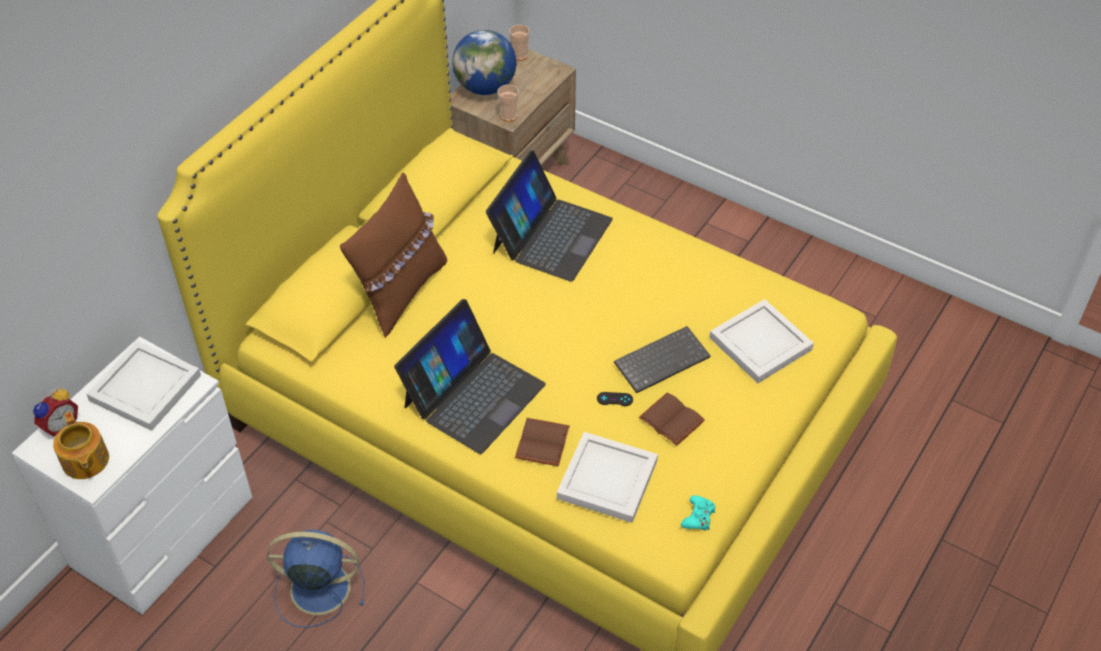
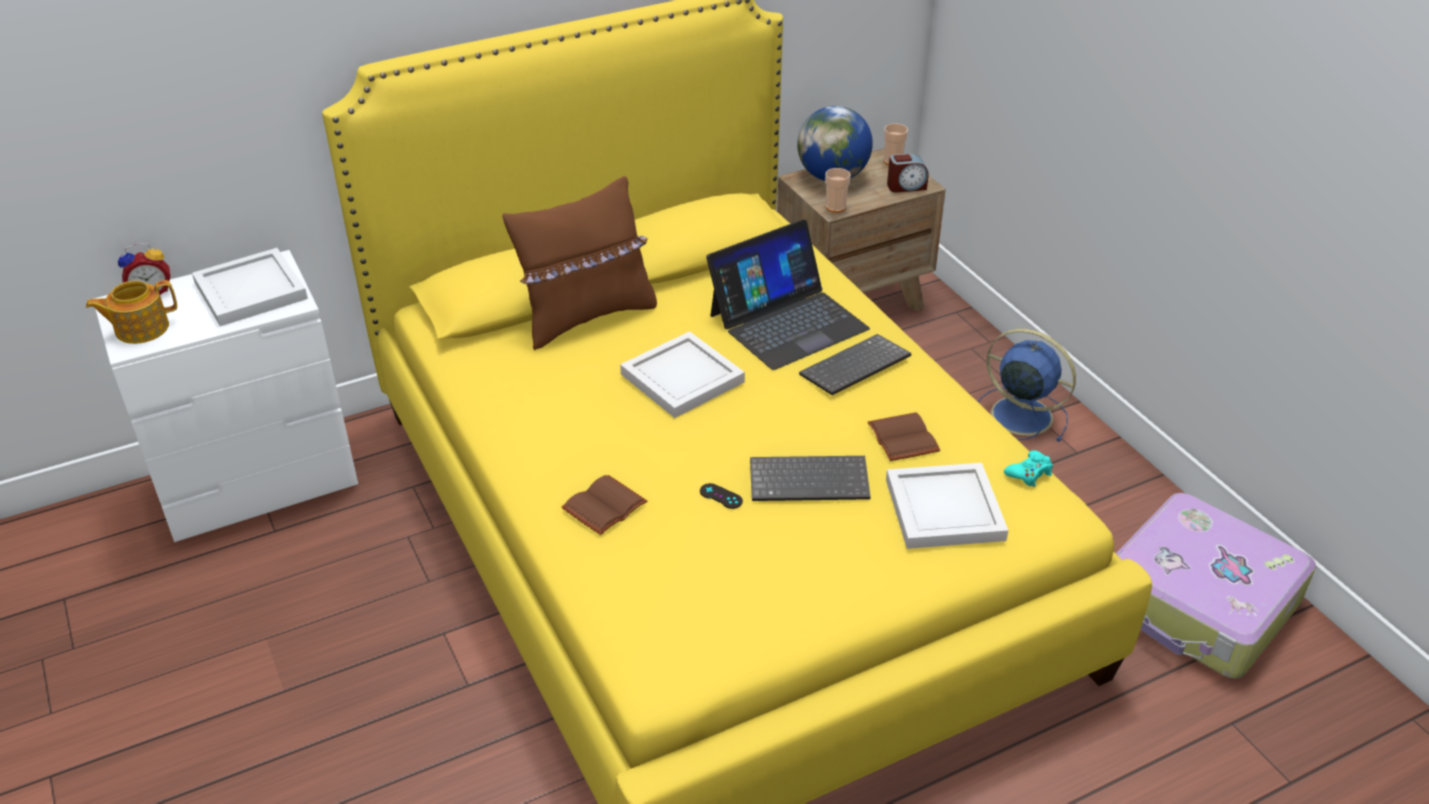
camera: 30 degrees right, 10 degrees down
(85, 461) = (140, 328): teapot -> teapot turned 60 degrees clockwise
(317, 588) = (346, 593): blue fan -> blue fan (1018, 415)
(473, 395) = (573, 433): laptop -> none
(546, 76) = (906, 186): none -> alarm clock
(606, 478) = (642, 569): white tray -> white tray (682, 377)
(626, 256) = (855, 368): none -> keyboard
(673, 419) = (771, 543): brown book -> brown book (905, 438)
(698, 517) = (715, 657): turquoise game controller -> turquoise game controller (1029, 473)
(888, 324) = (1199, 604): none -> suitcase

